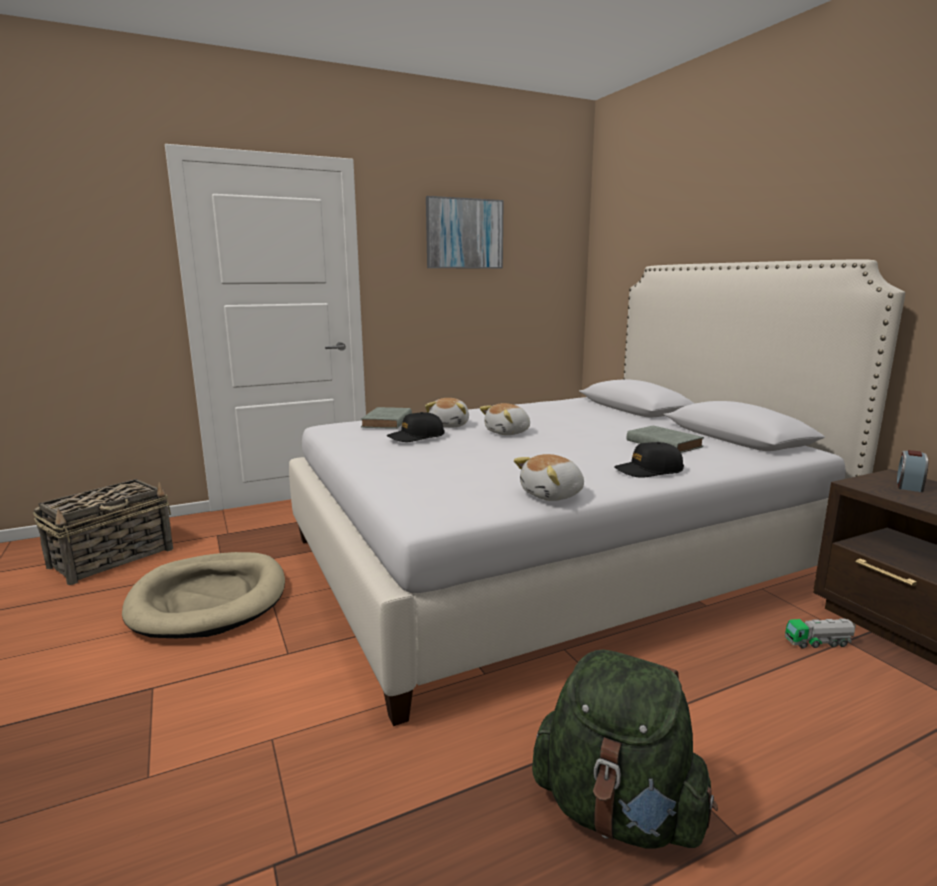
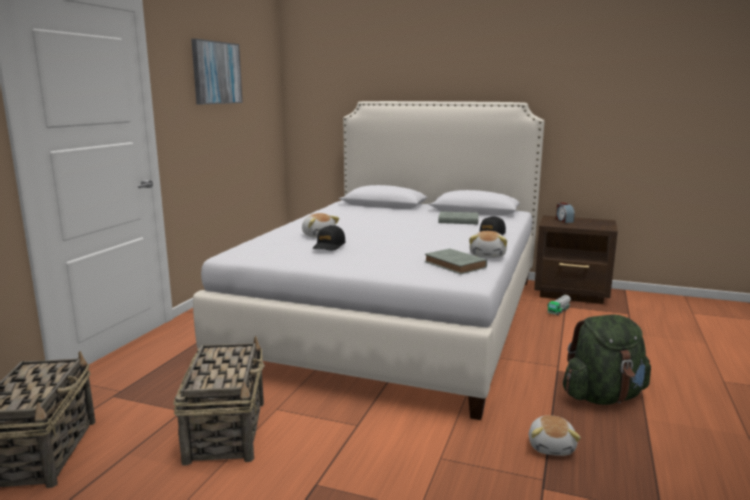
camera: 45 degrees left, 0 degrees up
(209, 599) = (226, 430): beige dog bed -> basket
(386, 422) = (274, 242): grey book -> grey book (456, 265)
(508, 432) = (369, 232): plush toy -> plush toy (552, 447)

